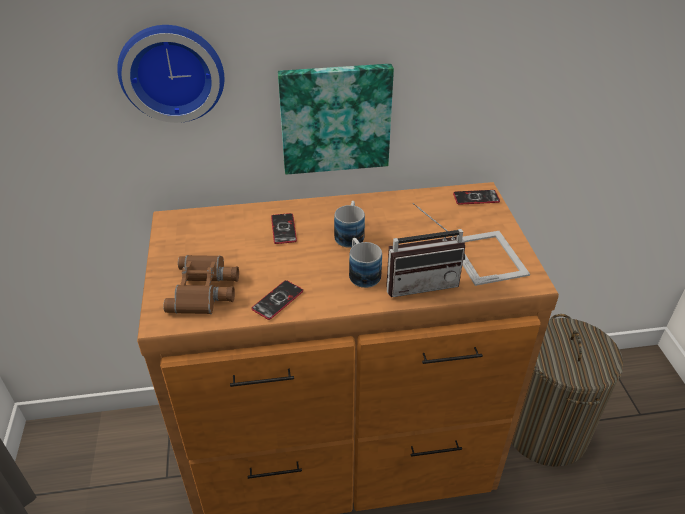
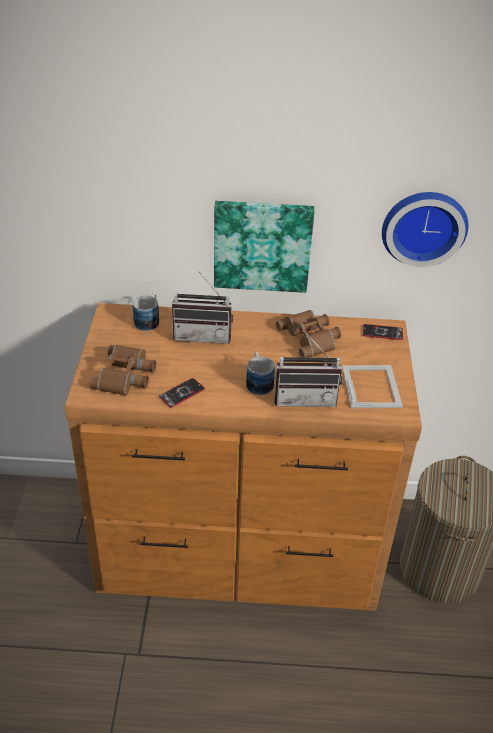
camera: 10 degrees right, 0 degrees up
(172, 71) = (128, 191): wall clock -> wall clock (423, 226)
(283, 229) = (203, 335): phone -> radio
(350, 234) = (259, 348): mug -> mug (149, 320)
(403, 214) = (311, 337): none -> brown binoculars

